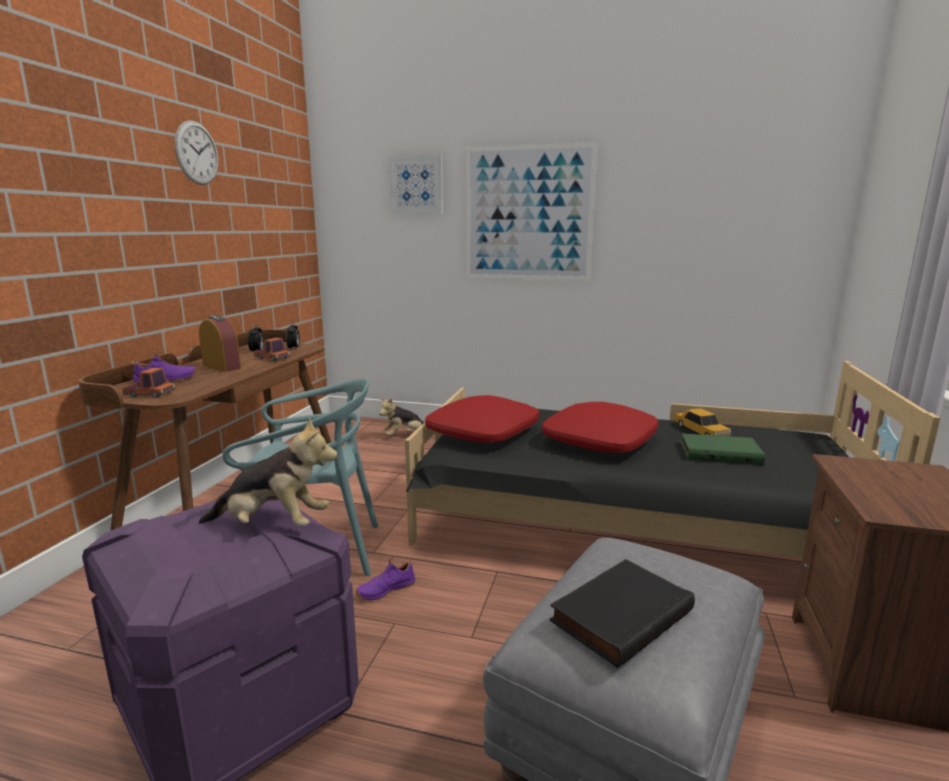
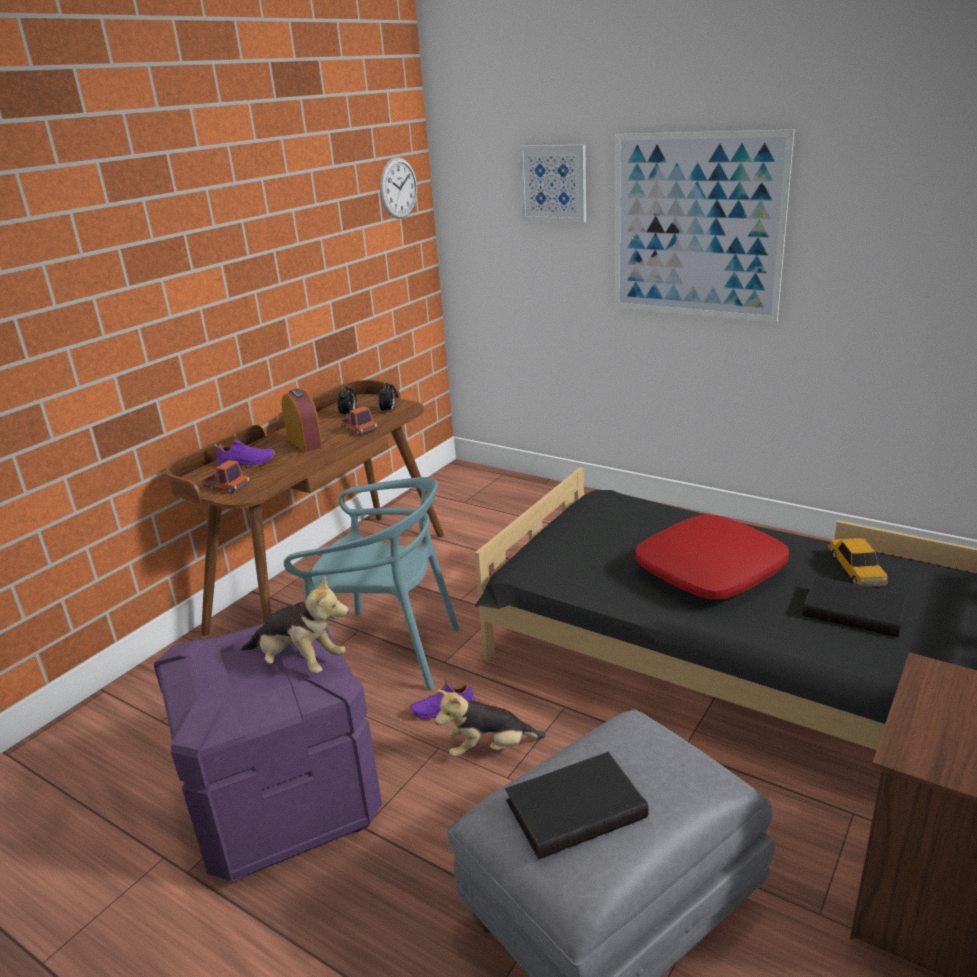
camera: 20 degrees right, 10 degrees up
(197, 153) = (280, 193): wall clock -> wall clock (398, 188)
(404, 435) = (531, 501): plush toy -> plush toy (489, 749)
(483, 432) = (577, 542): red pillow -> none
(720, 453) = (854, 610): green book -> black book

